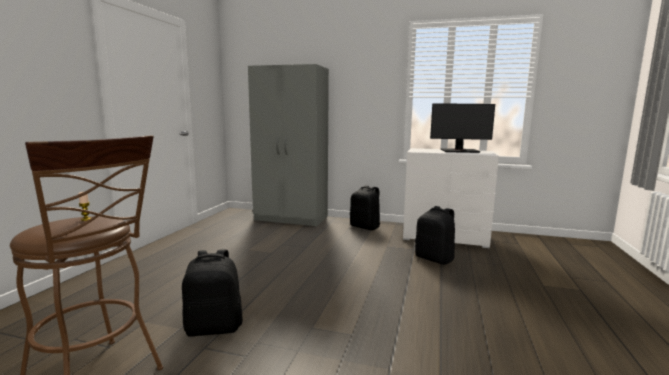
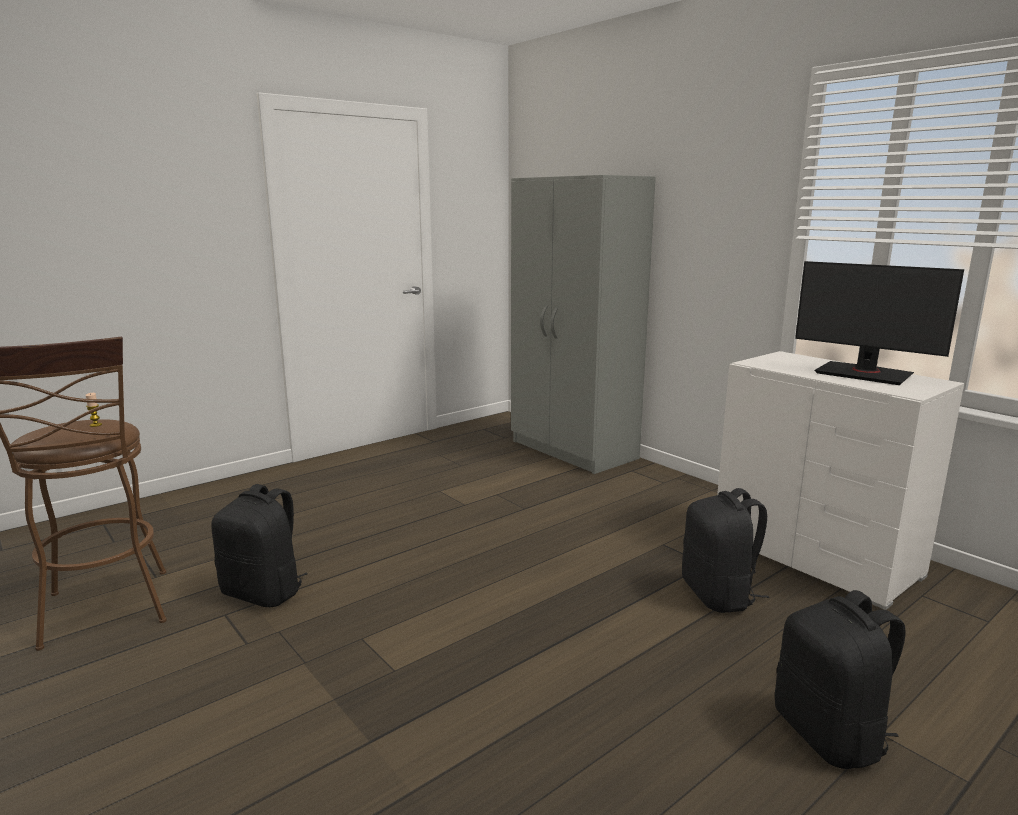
camera: 35 degrees right, 5 degrees up
(365, 227) = (679, 495): black backpack -> black backpack (830, 735)

